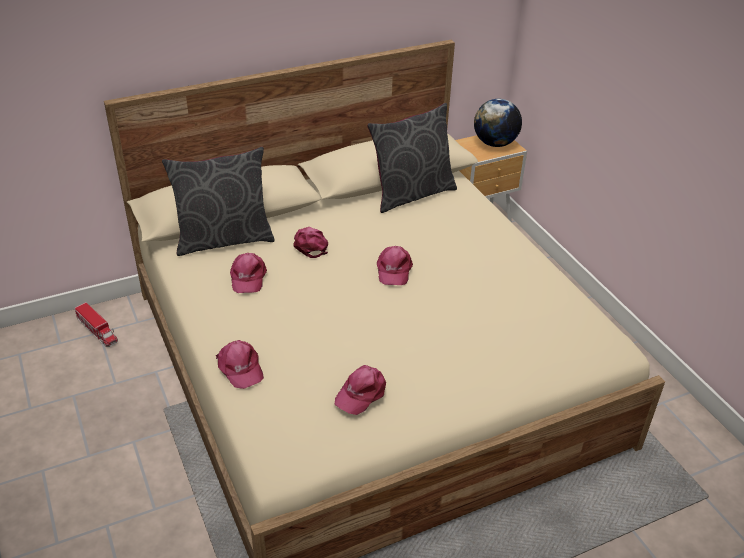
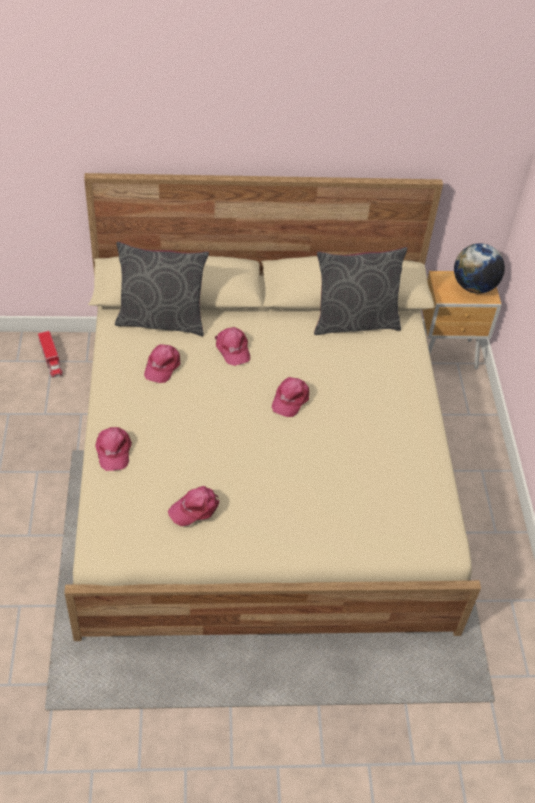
camera: 20 degrees right, 10 degrees up
(310, 244) = (232, 349): pink cap -> pink cap turned 150 degrees clockwise

